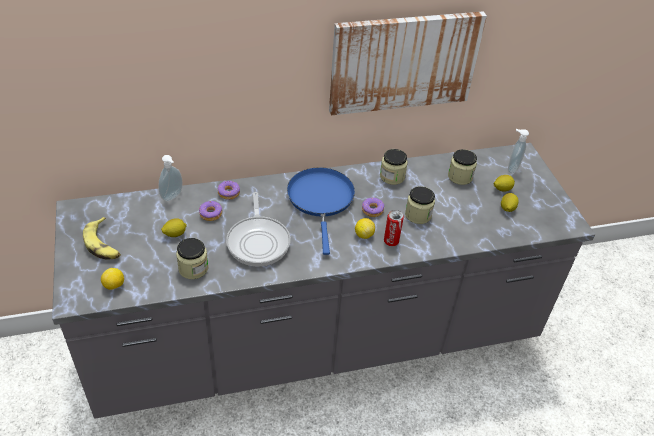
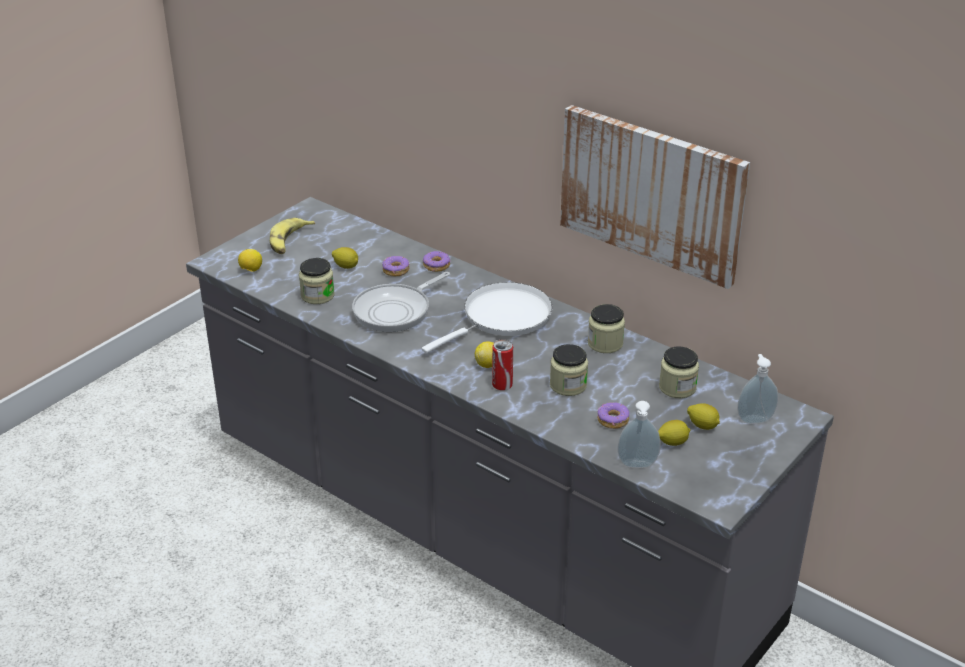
camera: 55 degrees right, 10 degrees down
(173, 197) = (390, 242): soap dispenser -> soap dispenser (637, 466)
(321, 200) = (502, 318): blue frying pan -> white frying pan
(372, 210) = (532, 354): donut -> donut (612, 420)

